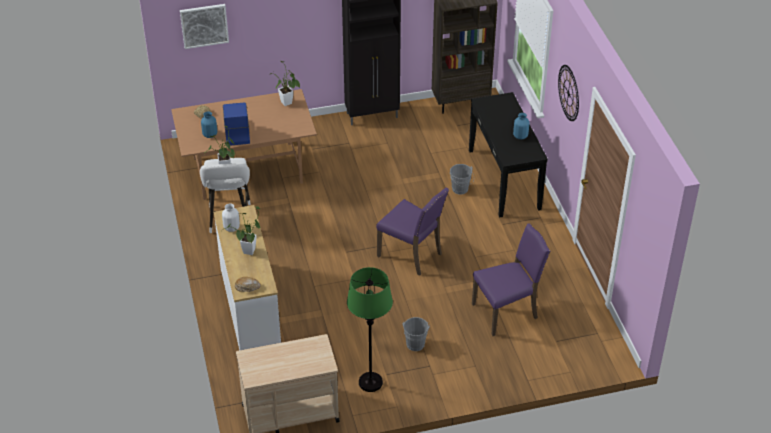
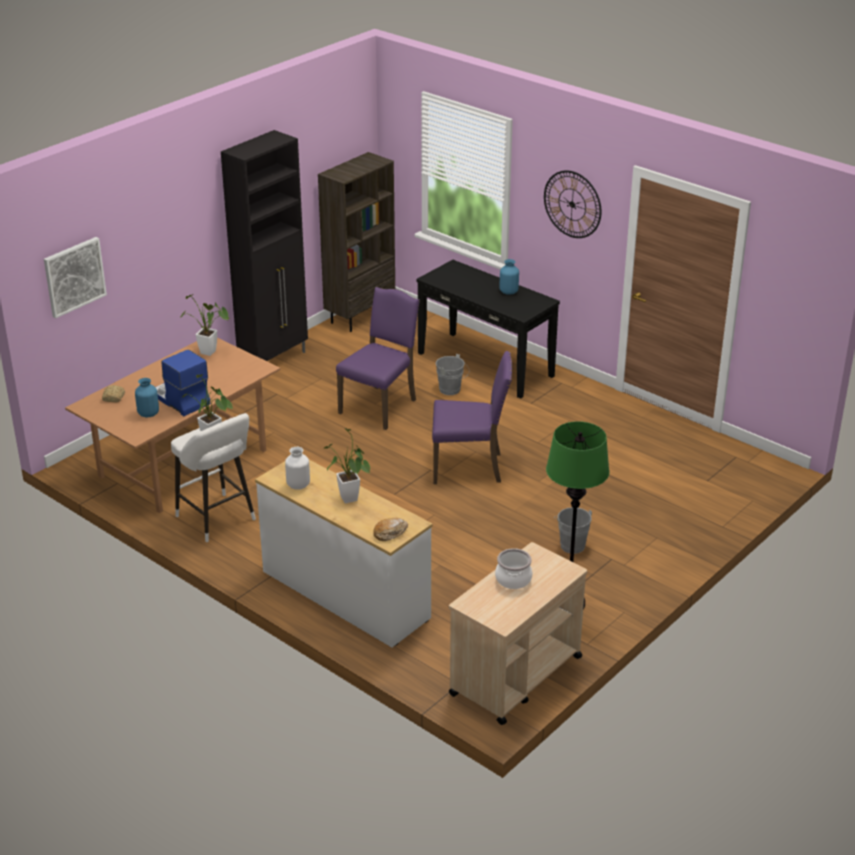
camera: 35 degrees left, 10 degrees down
(289, 354) = (514, 579): none -> cooking pot
(506, 311) = (628, 476): purple chair -> purple chair (380, 406)

